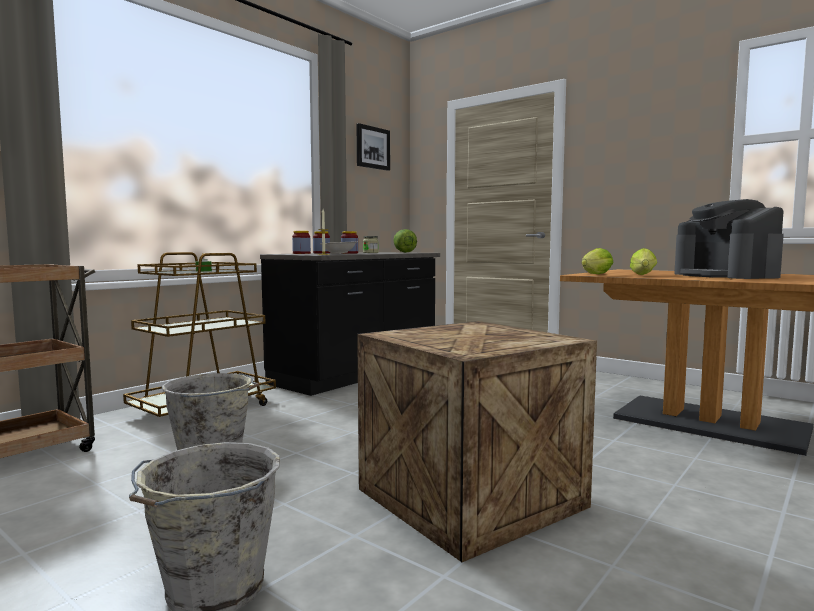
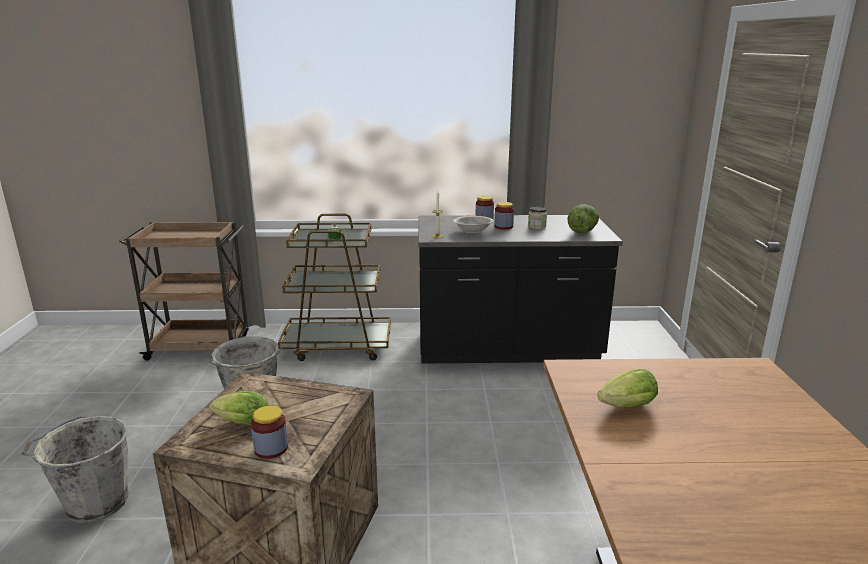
camera: 50 degrees right, 15 degrees up
(301, 253) = (451, 221): jar -> jar (271, 448)
(372, 148) = (615, 78): picture -> none
(594, 274) = (583, 376): lettuce -> lettuce (240, 423)
(725, 275) = (731, 469): coffee machine -> none

